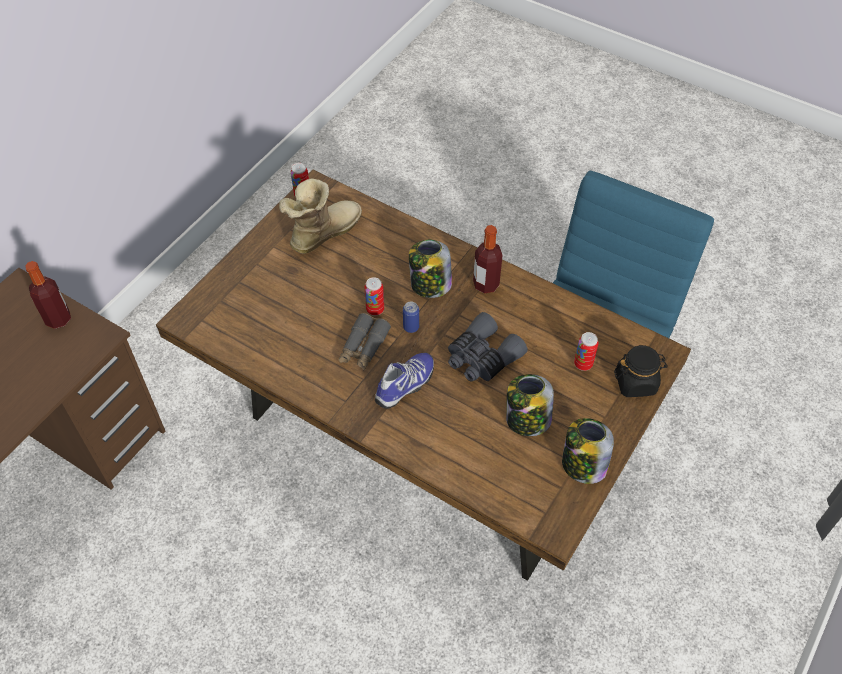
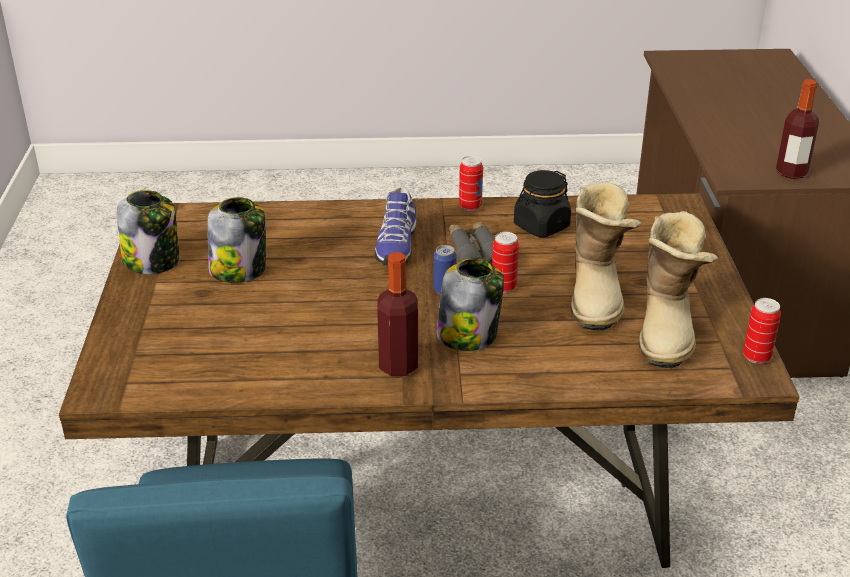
camera: 145 degrees right, 20 degrees down
(329, 274) = (598, 295): none -> boot
(482, 357) = (335, 297): grey binoculars -> none
(583, 364) = (204, 339): can -> can (470, 207)
(636, 382) = (124, 348): black jar -> black jar (541, 226)

